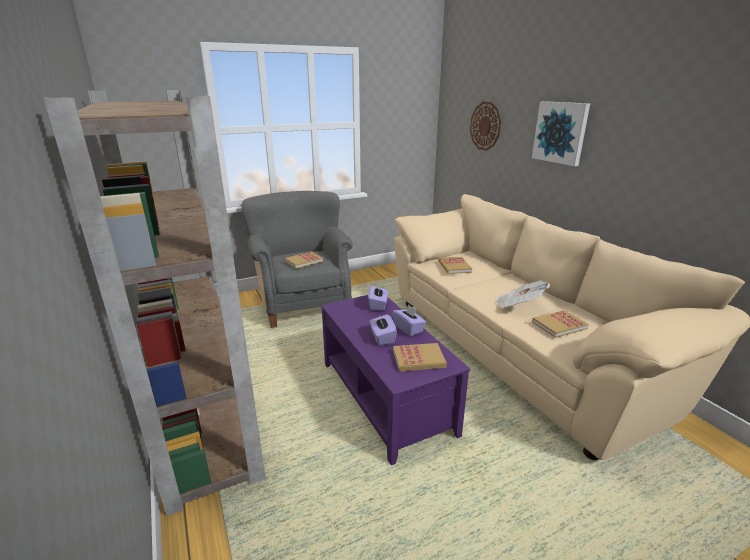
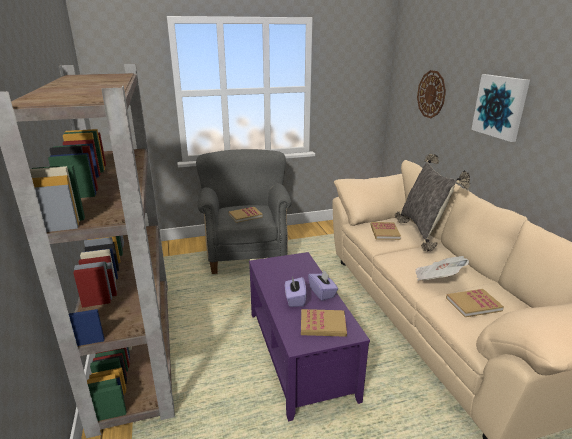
camera: 10 degrees right, 0 degrees up
(378, 305) = (300, 266): purple tissue box -> none
(493, 268) = (424, 236): none -> pillow

